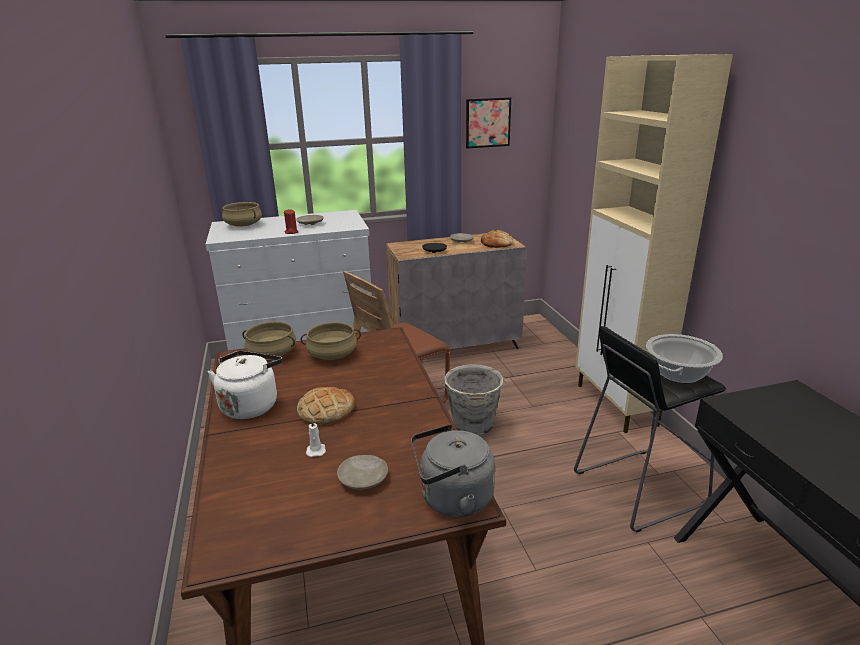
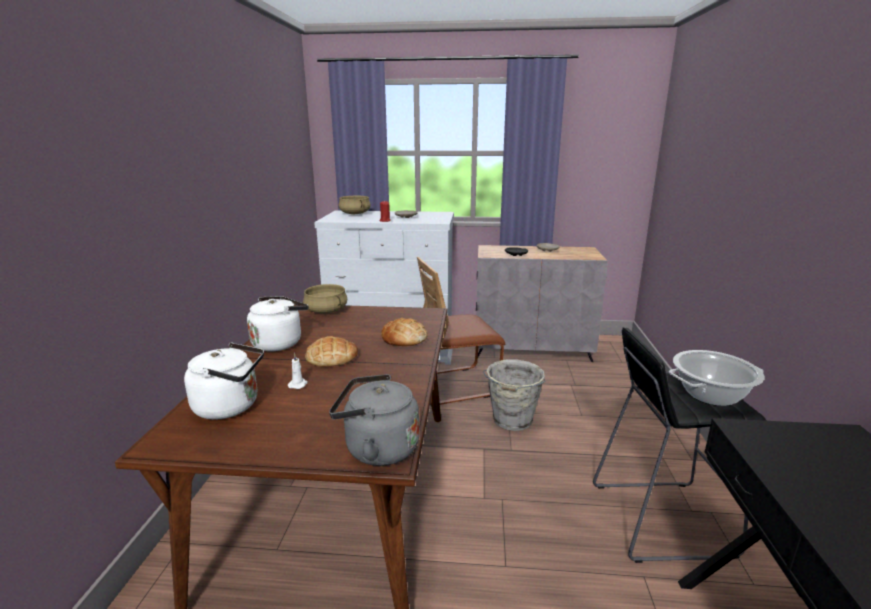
camera: 20 degrees right, 5 degrees down
(262, 494) = (231, 406): none -> white kettle
(333, 354) = (372, 319): beige cooking pot -> none
(363, 478) = (317, 414): beige plate -> none
(488, 123) = (589, 142): picture -> none
(497, 244) = (580, 255): bread -> bread (404, 338)
(616, 405) = (674, 433): beige cabinet -> none

